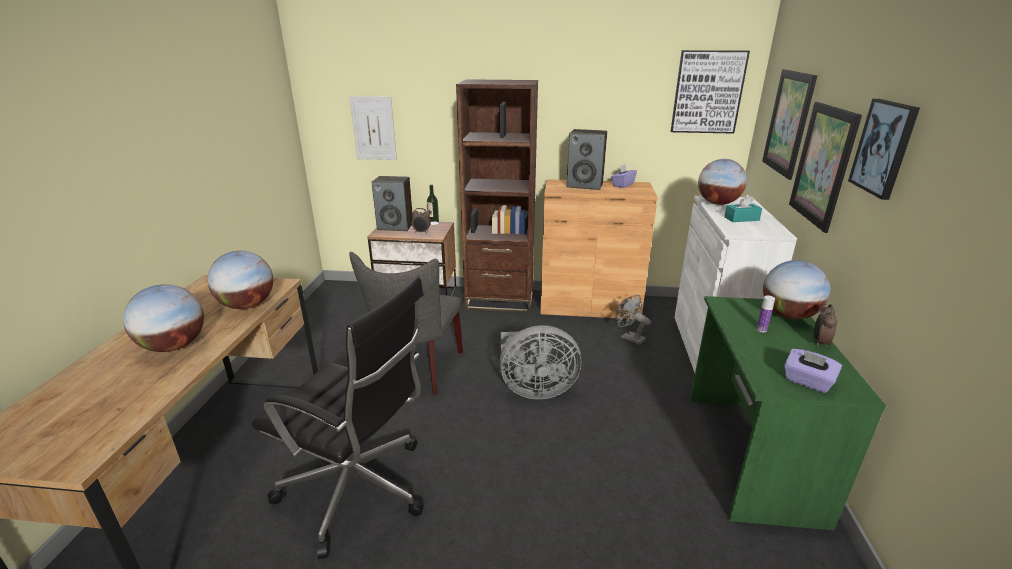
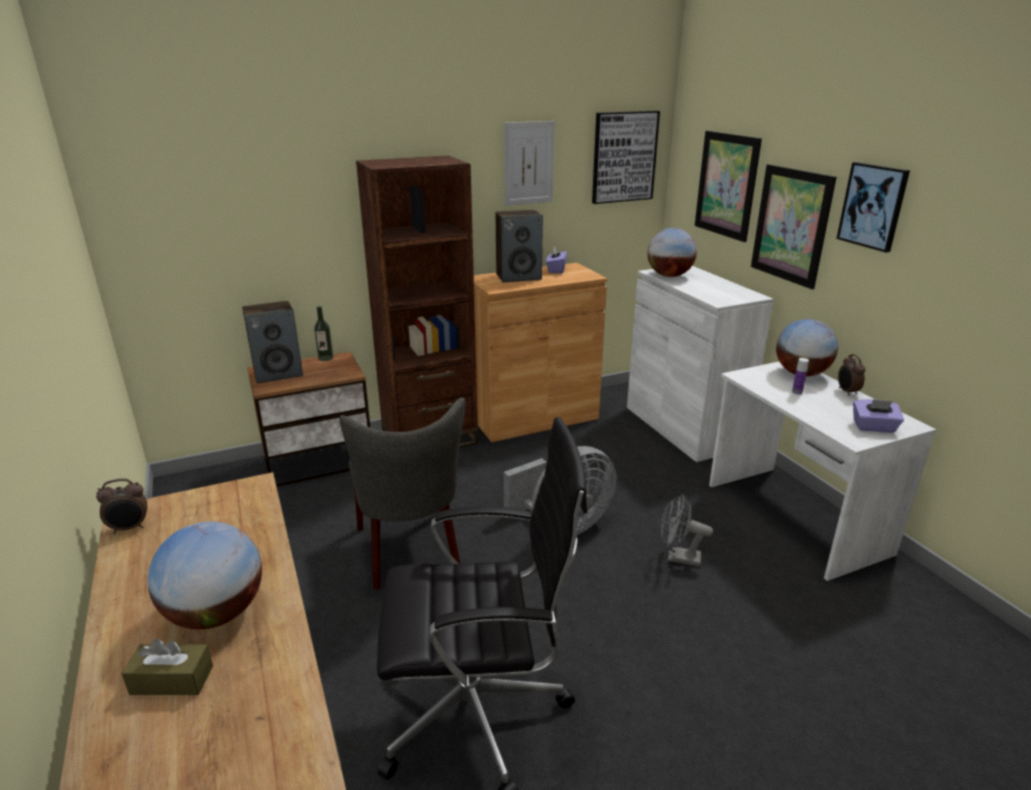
camera: 30 degrees left, 0 degrees up
(114, 372) = (172, 680): none -> brown tissue box
(247, 305) = (247, 527): globe -> none
(373, 128) = (221, 239): picture -> picture (528, 163)
(421, 232) = (325, 373): alarm clock -> alarm clock (129, 528)
(629, 338) = (604, 441): grey fan -> grey fan (678, 558)
(741, 219) = (709, 288): turquoise tissue box -> none
(749, 455) = (794, 518): green desk -> white desk

